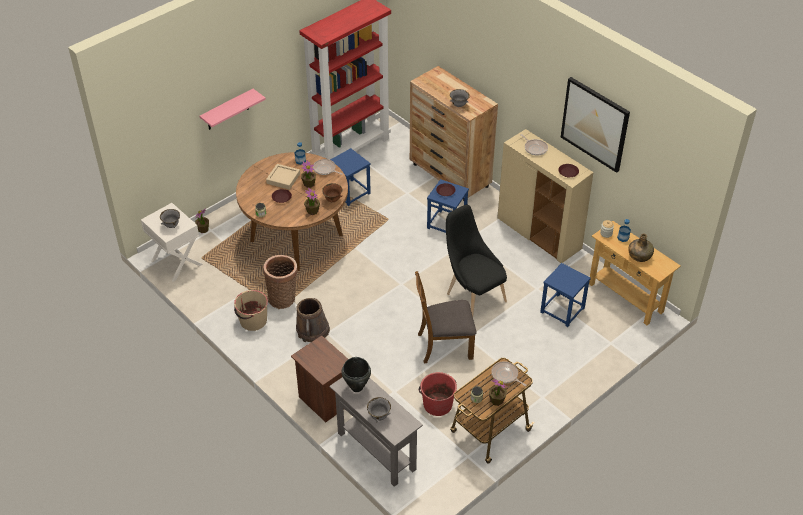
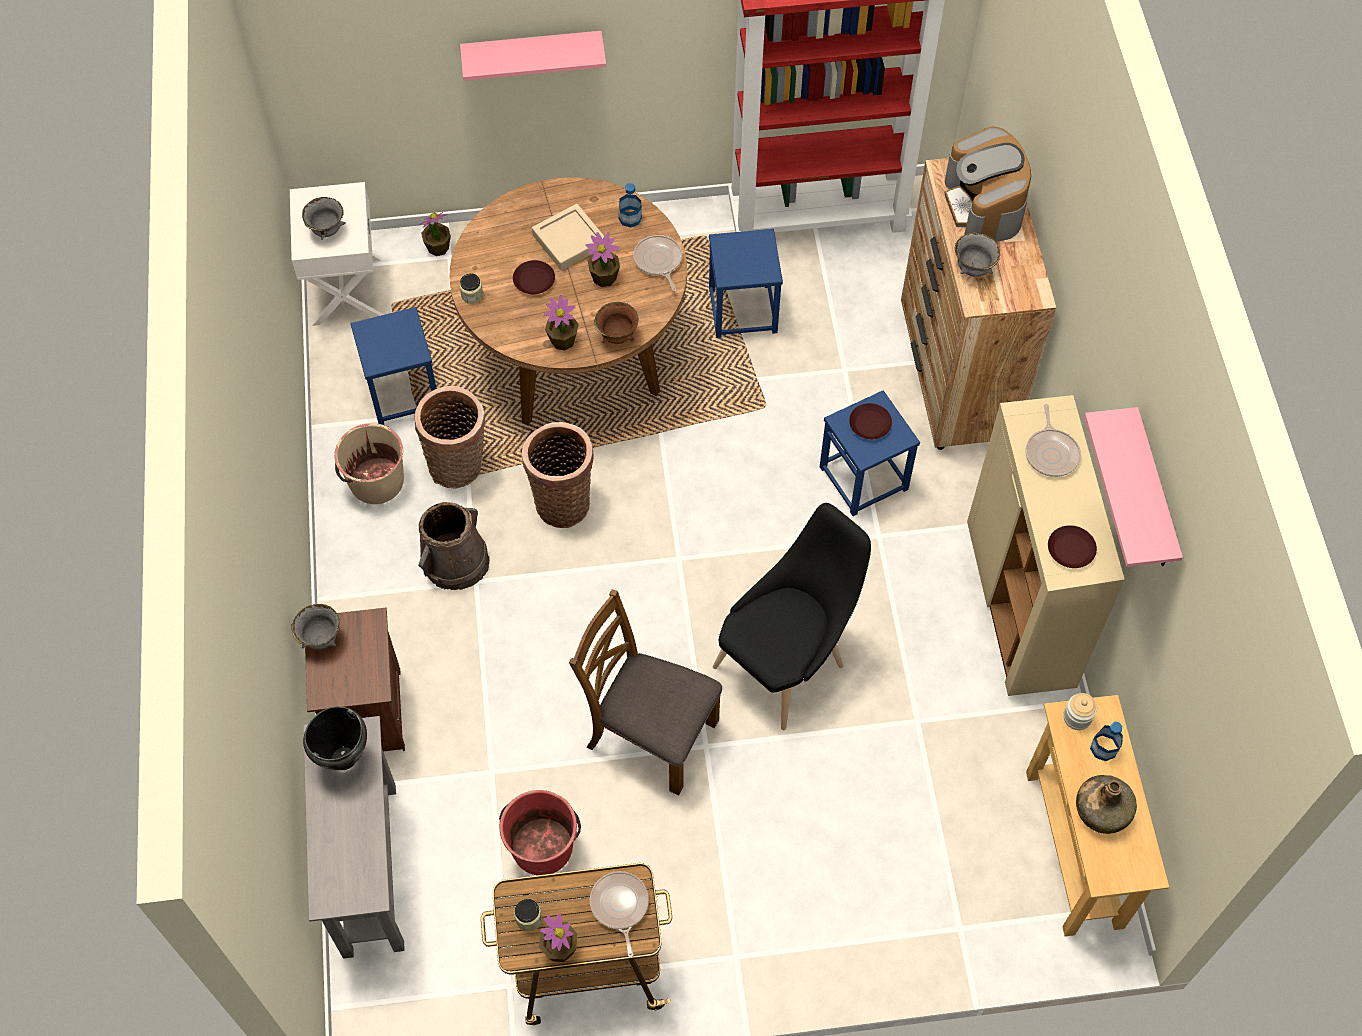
camera: 35 degrees right, 15 degrees up
(337, 288) = (562, 501): none -> basket
(378, 416) = (331, 843): grey bowl -> grey bowl (321, 638)
(444, 85) = (984, 206): none -> coffee machine
(473, 295) = (786, 662): black chair -> black chair turned 45 degrees clockwise
(562, 310) = (926, 798): blue stool -> blue stool (402, 392)
(595, 124) = (1153, 495): picture -> pink shelf

